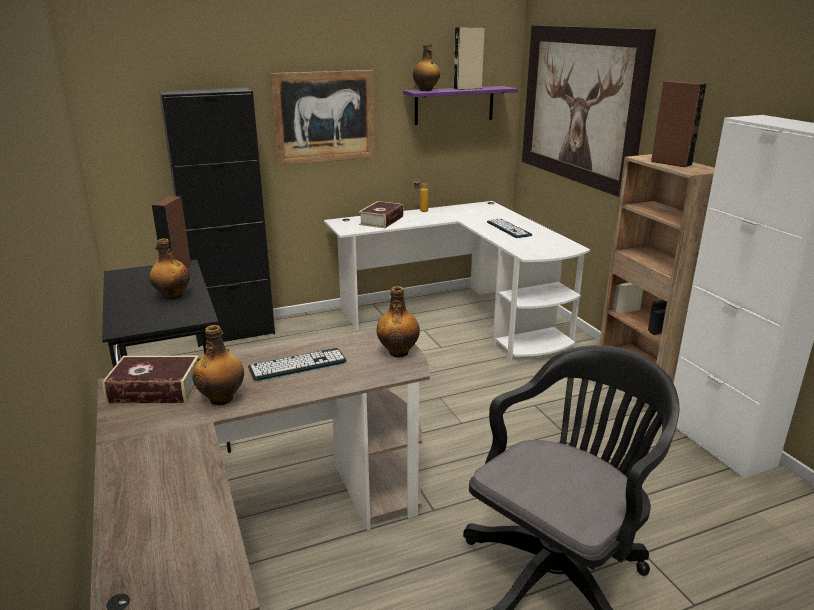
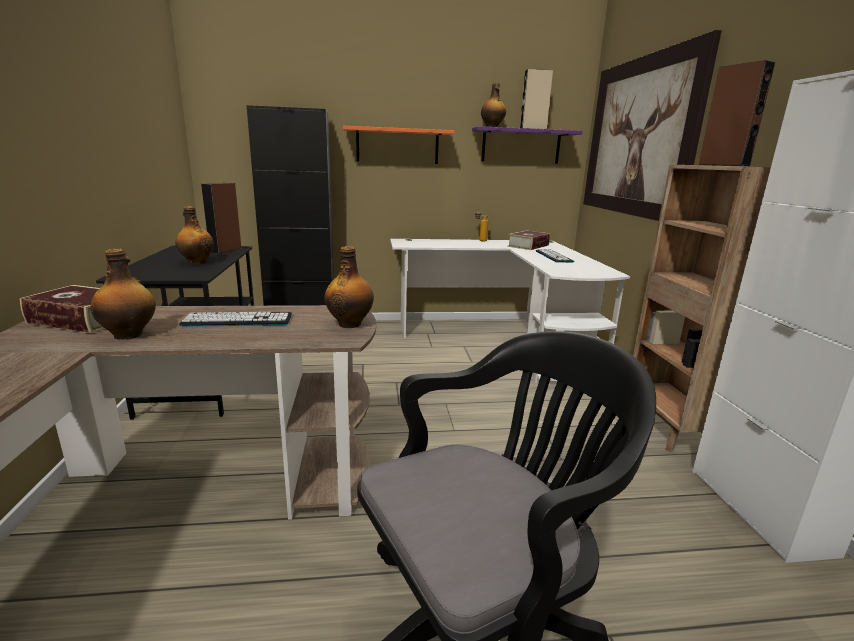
camera: 15 degrees right, 5 degrees down
(324, 117) = (397, 146): picture -> orange shelf
(381, 220) = (438, 242): book -> book (528, 246)

